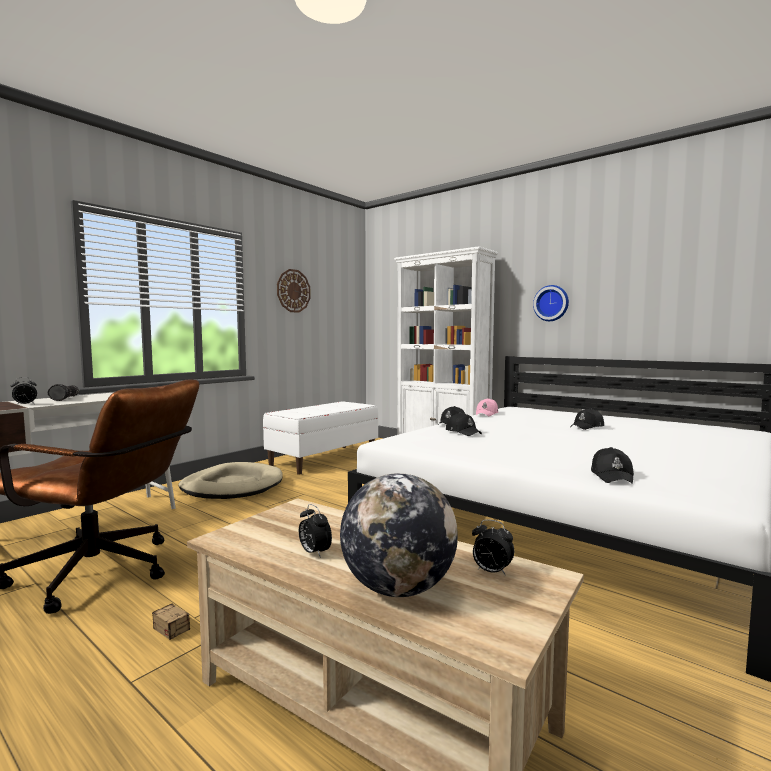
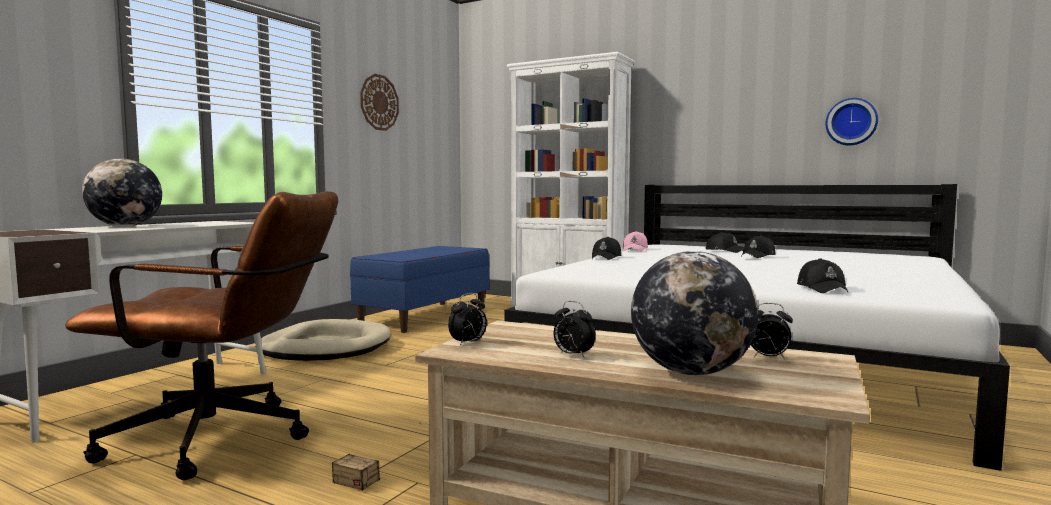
camera: 10 degrees left, 0 degrees up
(25, 404) = (82, 230): alarm clock -> alarm clock (468, 343)
(66, 398) = (125, 226): flashlight -> globe
(324, 459) = (425, 316): white bench -> blue bench
(463, 432) = (628, 263): black cap -> black cap (725, 251)
(551, 303) = (699, 121): wall clock -> wall clock (851, 122)

